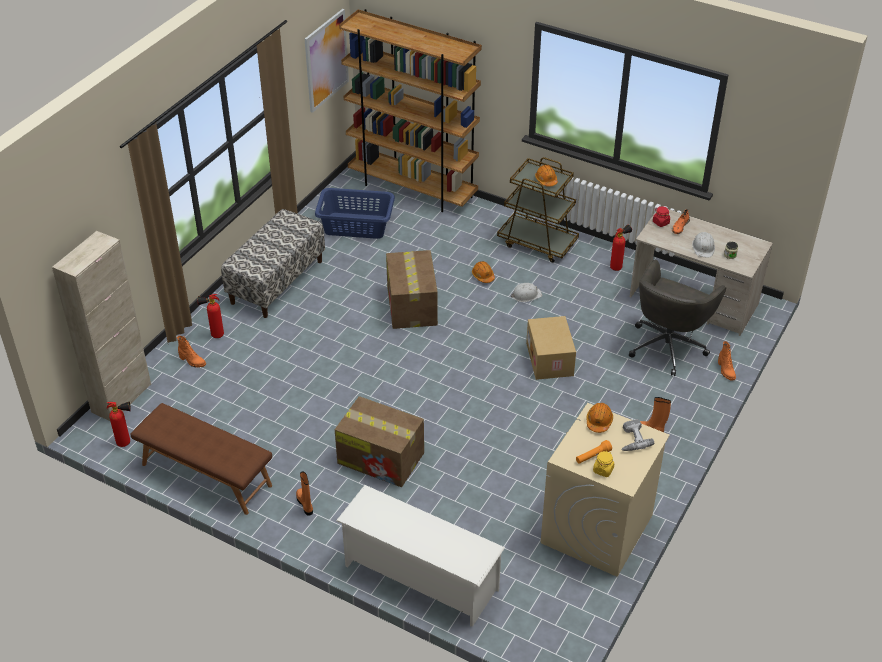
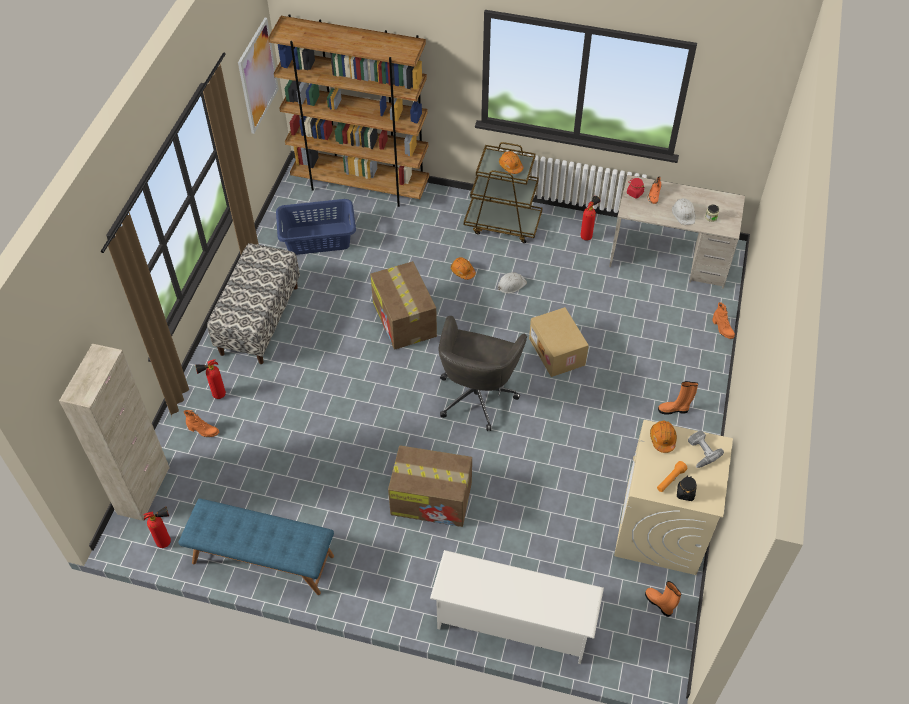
camera: 15 degrees left, 10 degrees up
(206, 475) = (262, 560): brown bench -> blue bench
(305, 504) = (374, 568): orange boot -> orange boot (659, 604)
(603, 470) = (685, 493): yellow jar -> black jar
(668, 345) = (661, 312): grey office chair -> grey office chair (477, 394)

